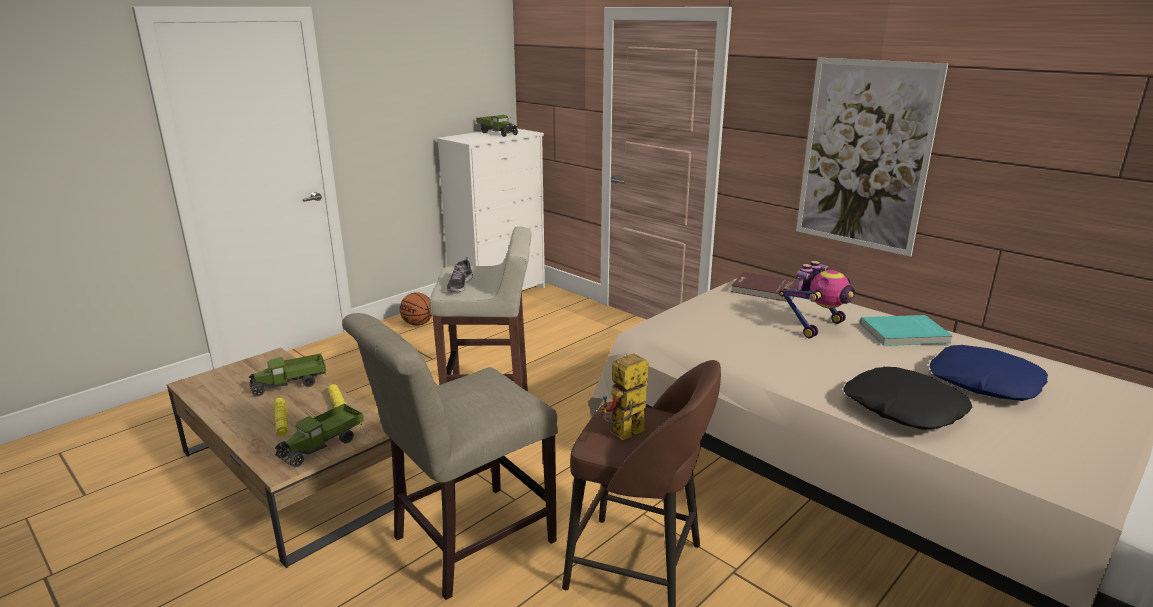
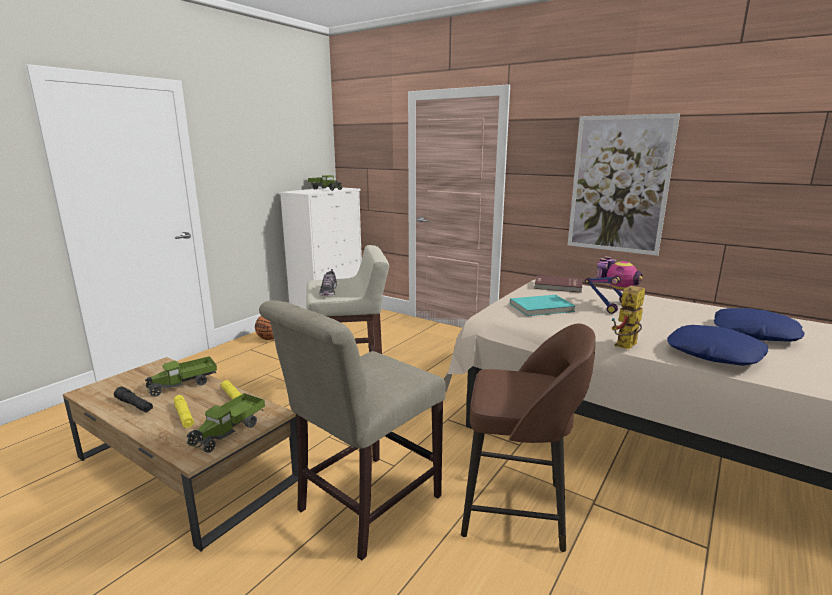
camera: 10 degrees left, 5 degrees down
(234, 404) = (134, 405): none -> black flashlight
(624, 435) = (512, 392): toy robot -> toy robot (626, 347)
(903, 408) = (714, 354): black pillow -> blue pillow
(904, 334) = (675, 307): turquoise book -> turquoise book (542, 308)

